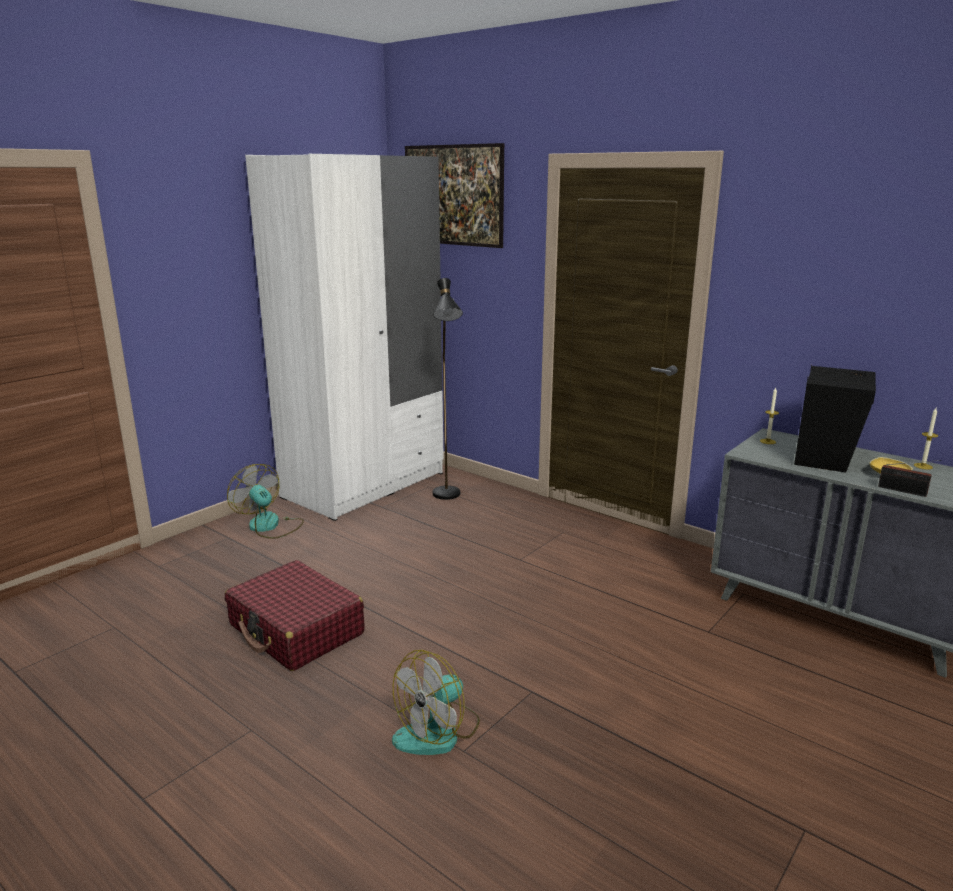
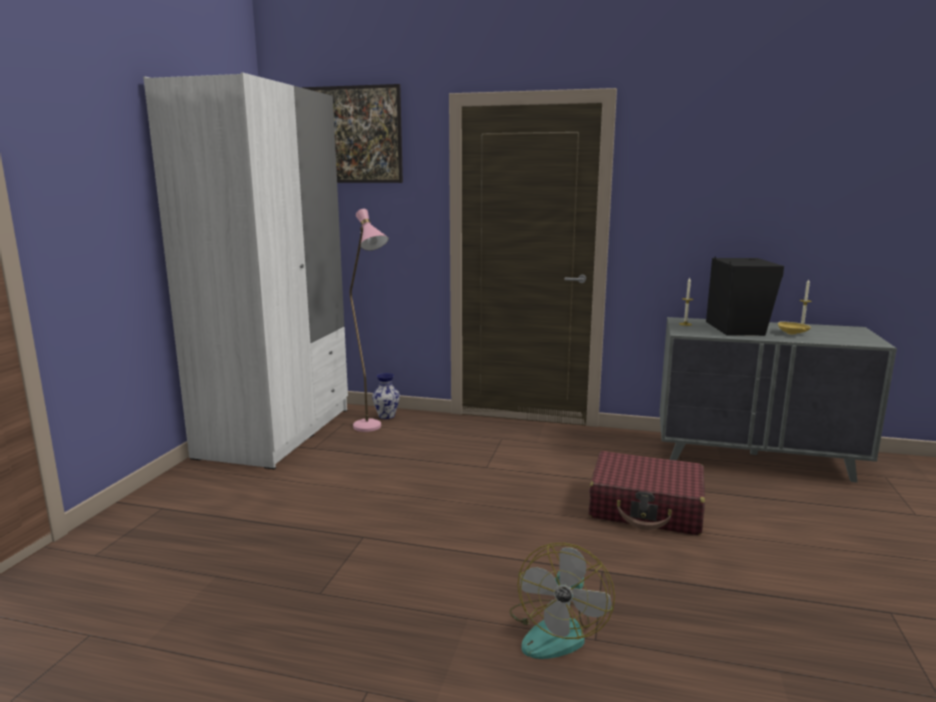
camera: 25 degrees left, 5 degrees down
(269, 526) = (203, 488): fan -> none
(296, 630) = (326, 578): red suitcase -> red suitcase (646, 508)
(448, 498) = (372, 430): black floor lamp -> pink floor lamp
(473, 486) = (387, 416): none -> vase
(905, 491) = (817, 341): radio -> none

